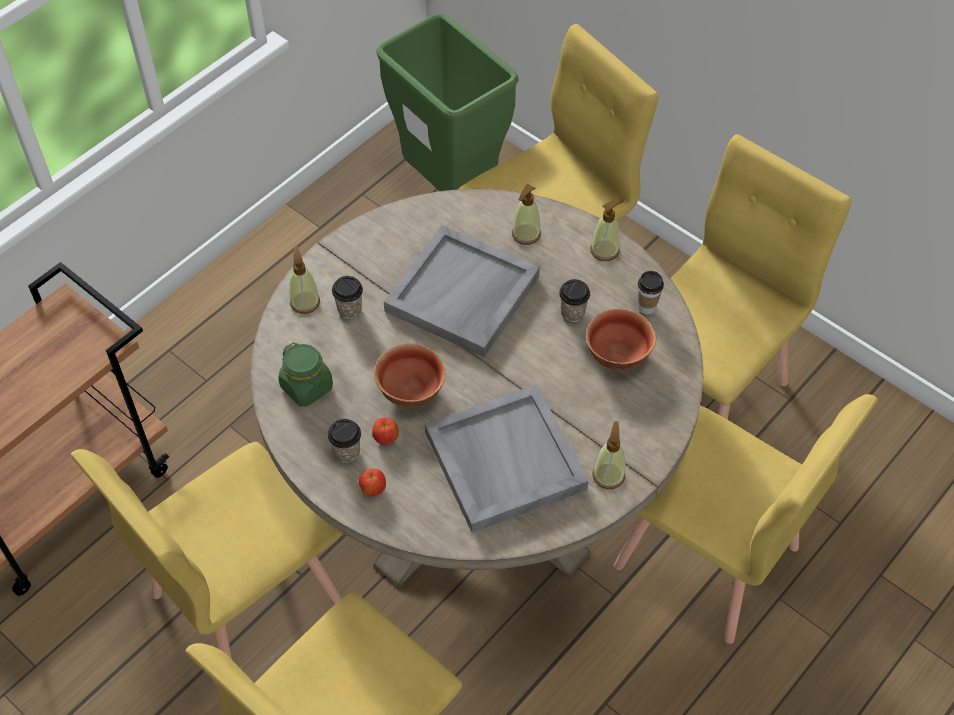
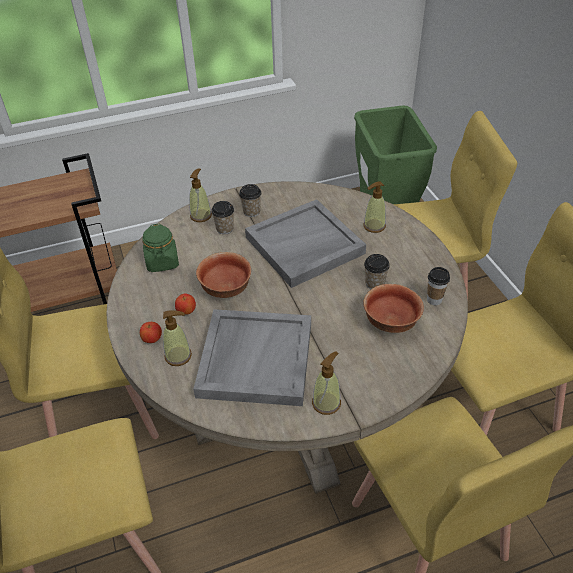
camera: 30 degrees right, 10 degrees down
(347, 452) = (155, 309): cup -> cup (251, 212)
(605, 250) = (425, 254): soap dispenser -> soap dispenser (178, 356)

